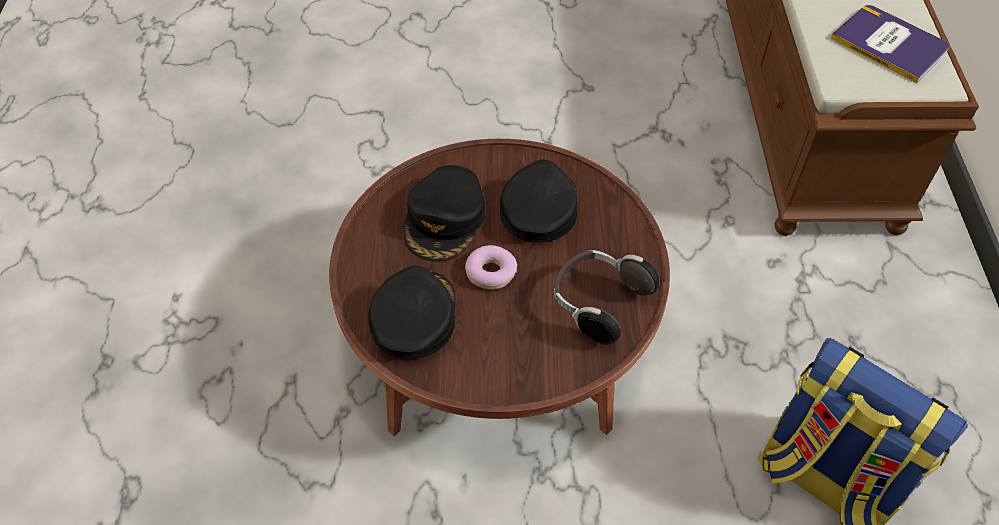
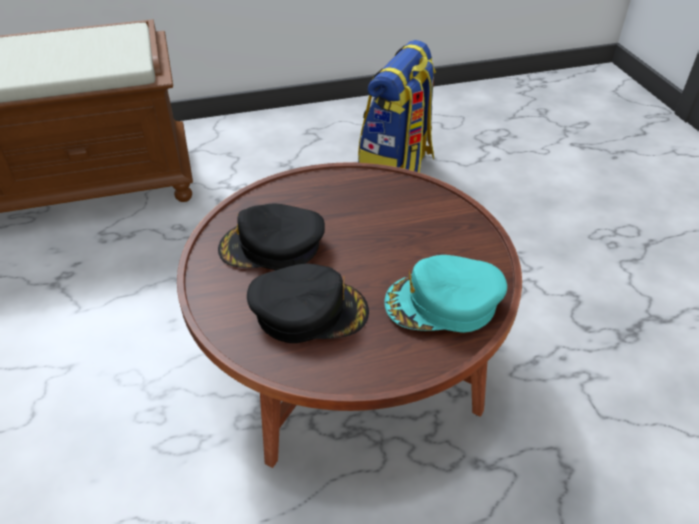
camera: 105 degrees left, 10 degrees down
(413, 316) = (443, 303): black cap -> turquoise cap
(491, 272) = (365, 263): donut -> none
(598, 303) = (373, 193): headphones -> none
(890, 44) = (80, 45): book -> none

